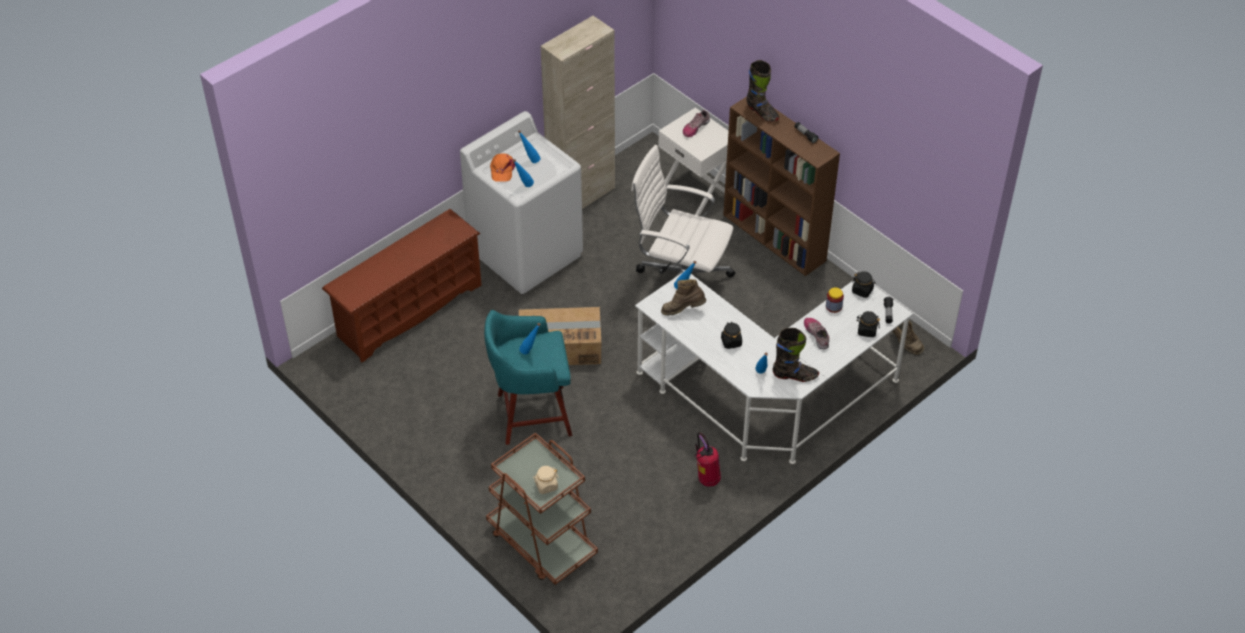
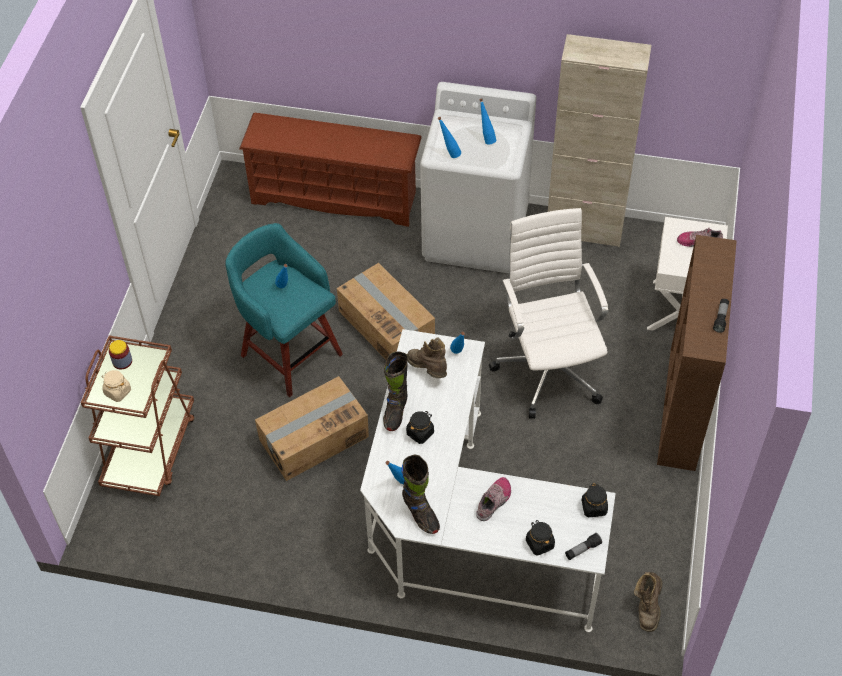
camera: 55 degrees right, 5 degrees up
(502, 170) = (455, 127): orange cap -> none
(621, 441) = (313, 438): none -> cardboard box
(706, 480) = (320, 534): fire extinguisher -> none
(762, 112) = (715, 264): black boot -> black boot (395, 411)
(833, 306) = (547, 494): jar -> jar (122, 361)

